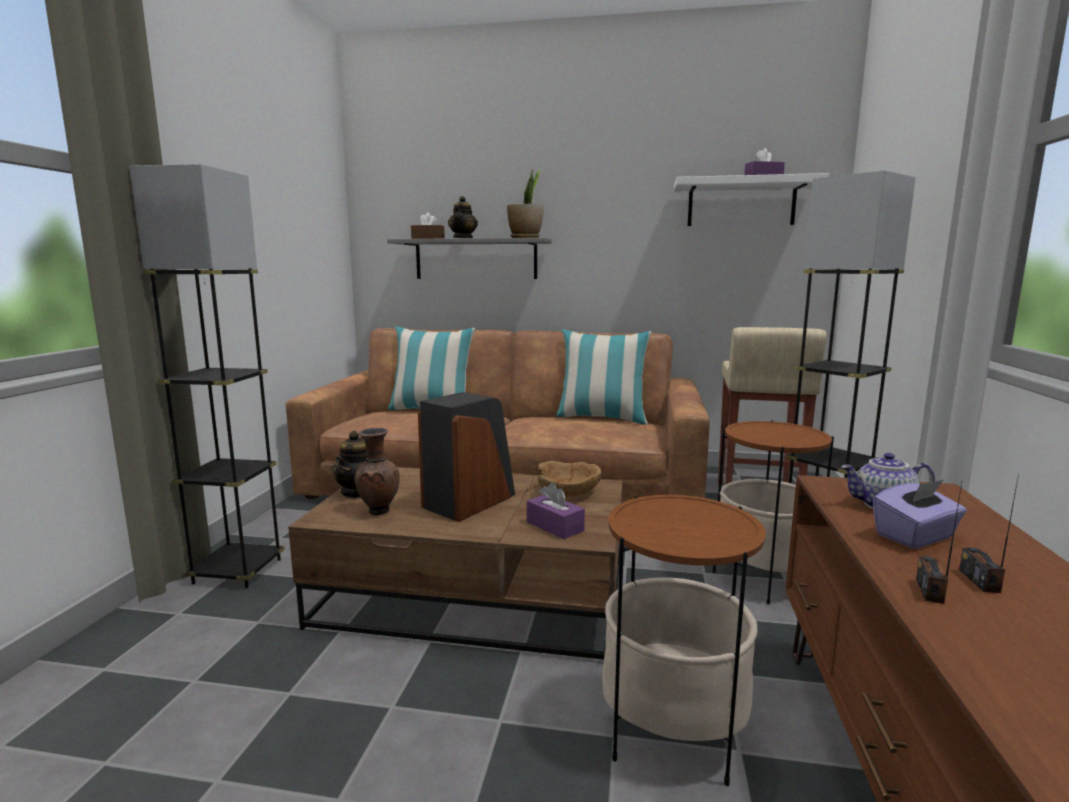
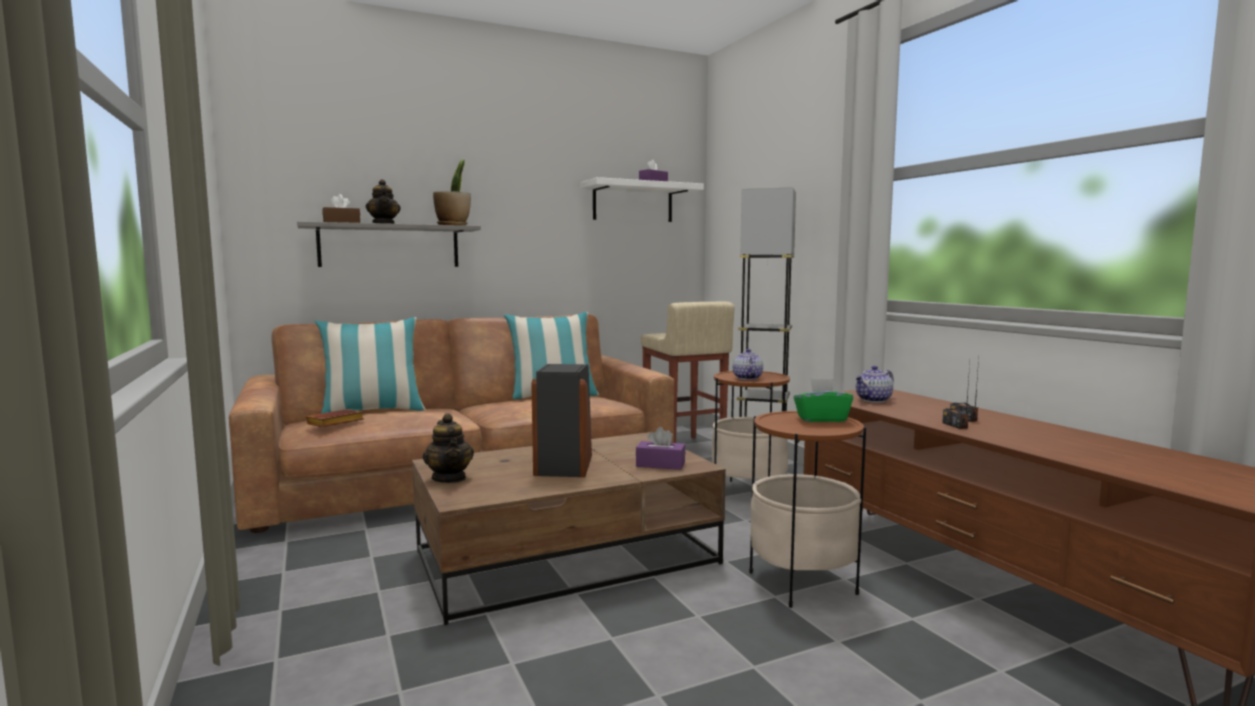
camera: 35 degrees left, 5 degrees down
(237, 571) = (284, 609): grey floor lamp -> none
(371, 419) = (334, 423): none -> brown book
(378, 511) = (501, 485): brown vase -> none
(569, 492) = (628, 444): brown bowl -> none
(714, 521) = (821, 419): none -> green tissue box
(762, 435) = (746, 378): none -> teapot
(915, 537) = (911, 409): purple tissue box -> none

